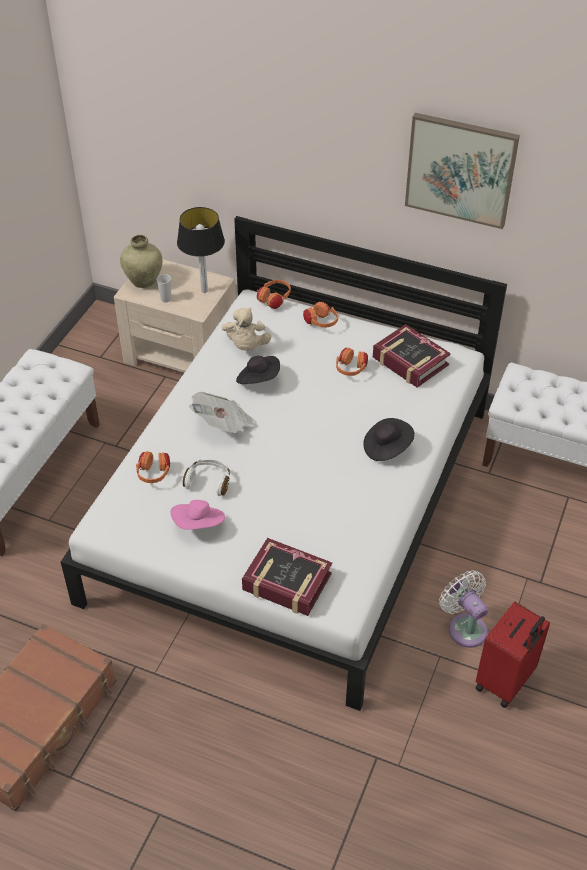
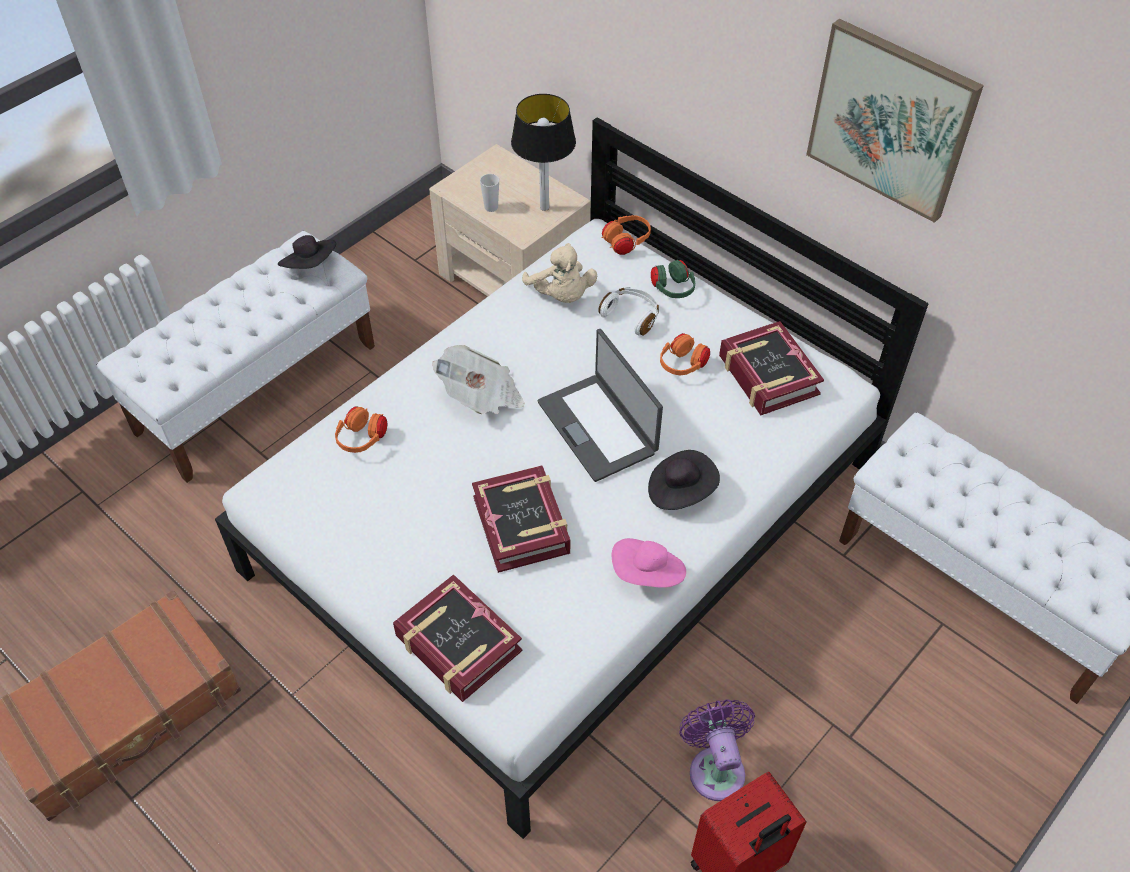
camera: 20 degrees right, 5 degrees up
(144, 281) = (475, 177): beige vase -> none
(199, 524) = (385, 526): pink hat -> pink hat (648, 574)
(209, 481) = (426, 470): white headphones -> white headphones (631, 316)
(246, 345) = (561, 295): beige plush toy -> beige plush toy turned 45 degrees counterclockwise
(258, 379) = (555, 346): black hat -> black hat (311, 266)
(292, 497) = (522, 524): none -> book
(314, 423) = (598, 427): none -> laptop
(321, 323) = (672, 290): orange headphones -> green headphones
(465, 627) = (715, 767): white fan -> purple fan

